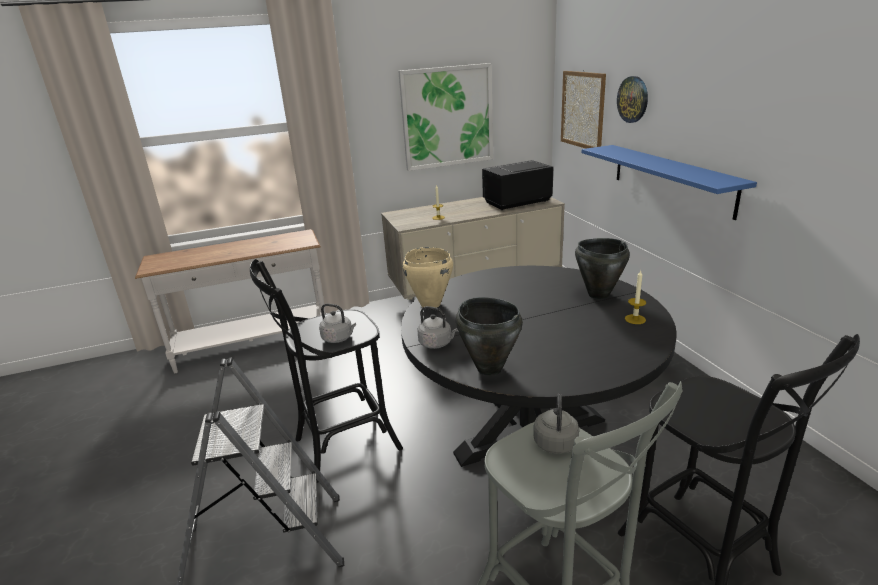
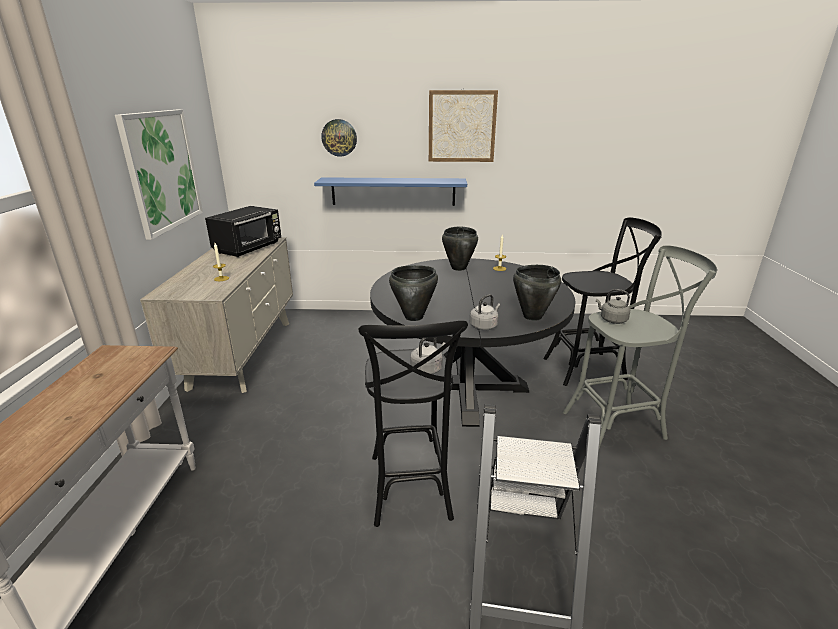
camera: 70 degrees left, 0 degrees up
(430, 304) = (414, 317): beige cooking pot -> black cooking pot
(516, 202) = (249, 248): black microwave -> black microwave turned 150 degrees counterclockwise
(582, 109) = (271, 152): picture -> picture (462, 125)

